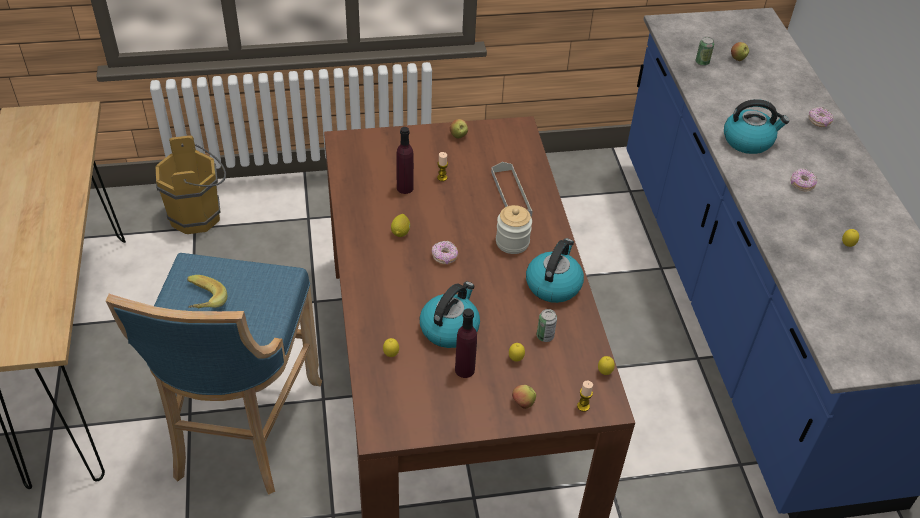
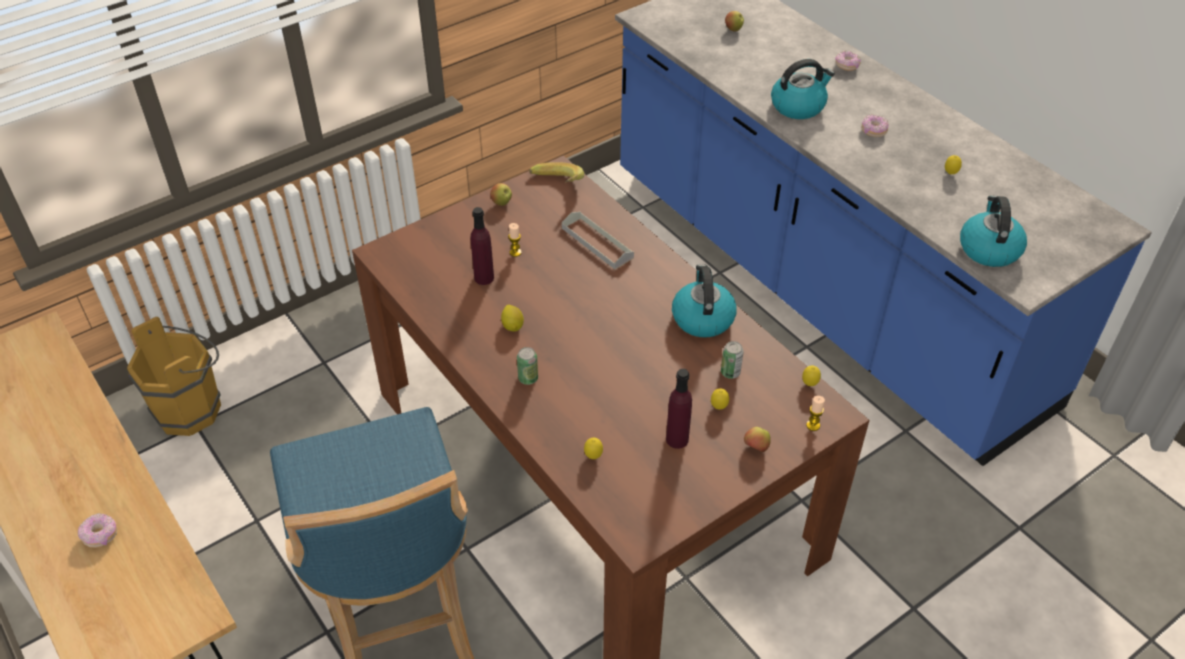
camera: 25 degrees left, 0 degrees up
(201, 304) = (340, 492): banana -> banana (556, 186)
(444, 257) = (576, 333): donut -> donut (100, 535)
(449, 328) = (632, 404): kettle -> kettle (988, 249)
(512, 242) = (633, 292): jar -> none
(702, 62) = (703, 44): can -> can (528, 378)

